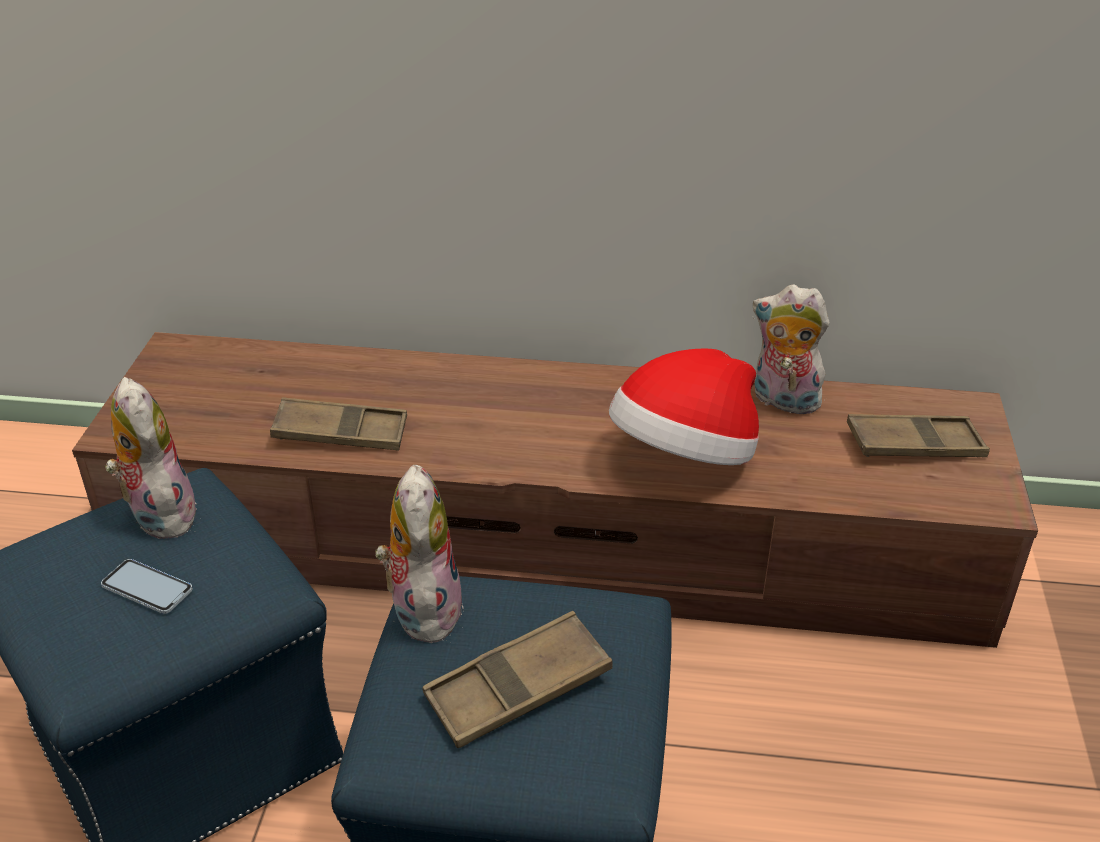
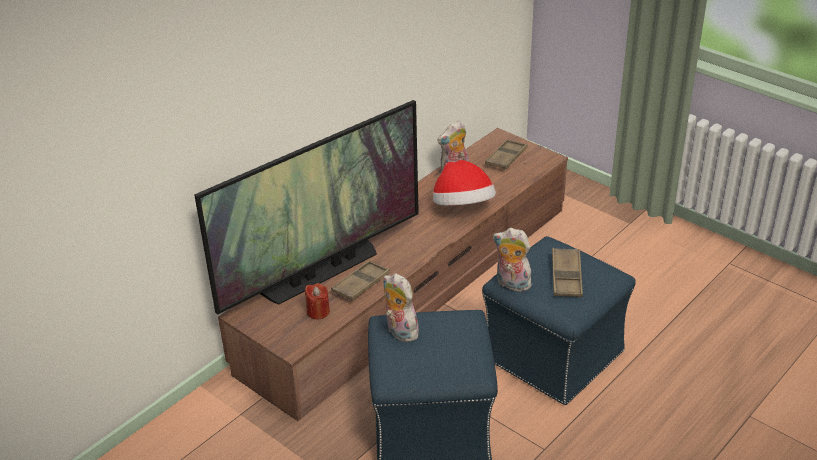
camera: 55 degrees left, 0 degrees up
(147, 588) = (444, 344): phone -> none
(158, 514) = (399, 331): plush toy -> plush toy turned 45 degrees clockwise
(230, 419) = (318, 311): none -> red candle
(340, 379) = (321, 272): none -> television

